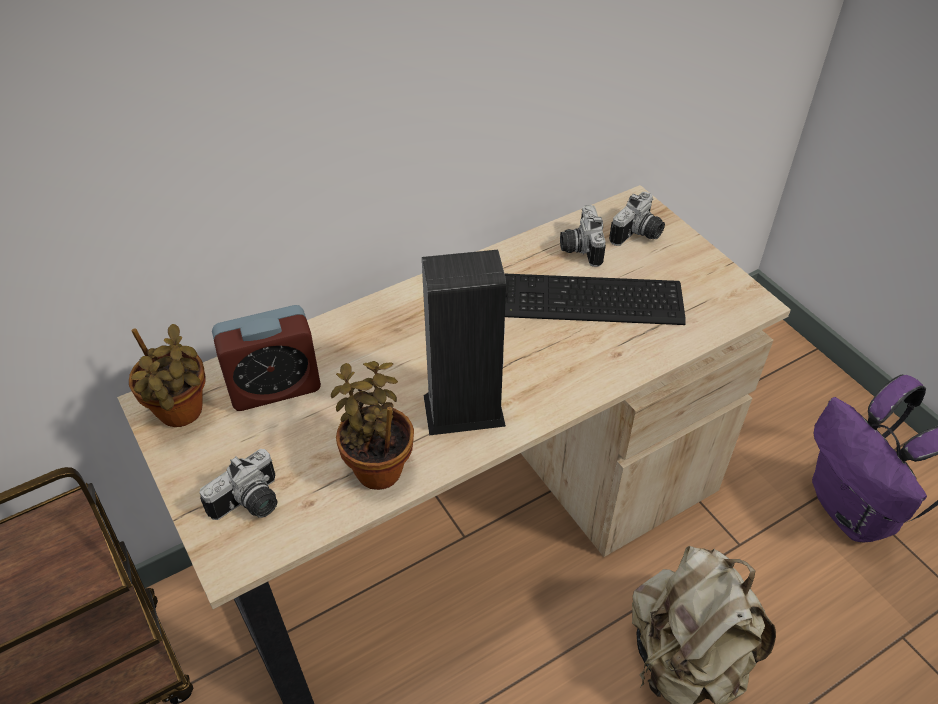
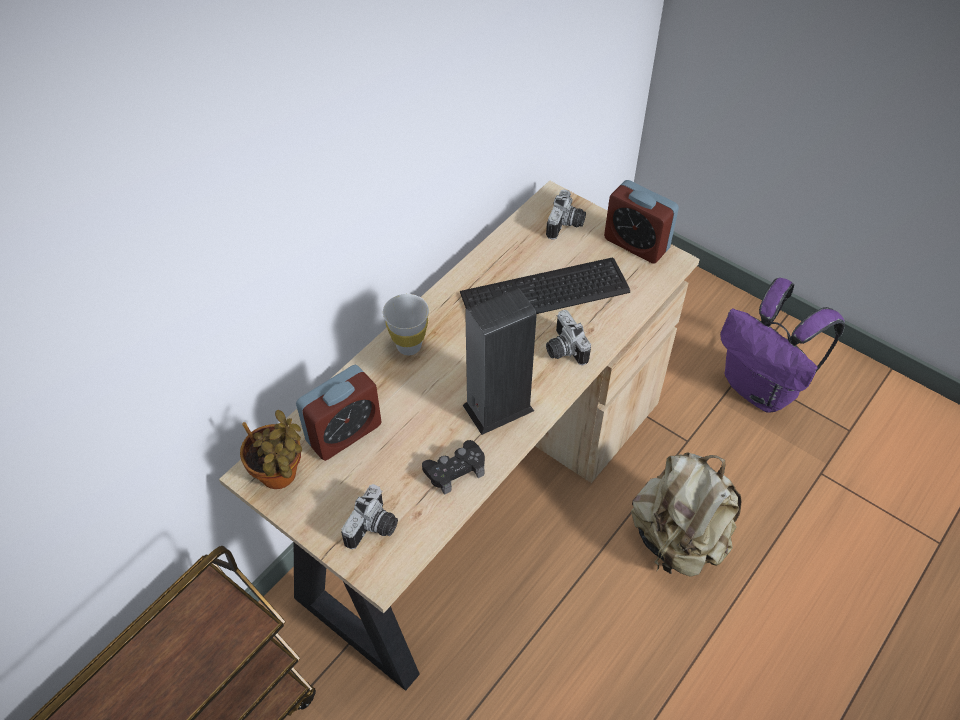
camera: 20 degrees left, 5 degrees up
(378, 466) = (455, 470): potted plant -> black game controller
(395, 315) = (409, 346): none -> white cup
(579, 248) = (526, 249): camera -> camera (563, 349)
(716, 274) = (636, 244): none -> alarm clock

